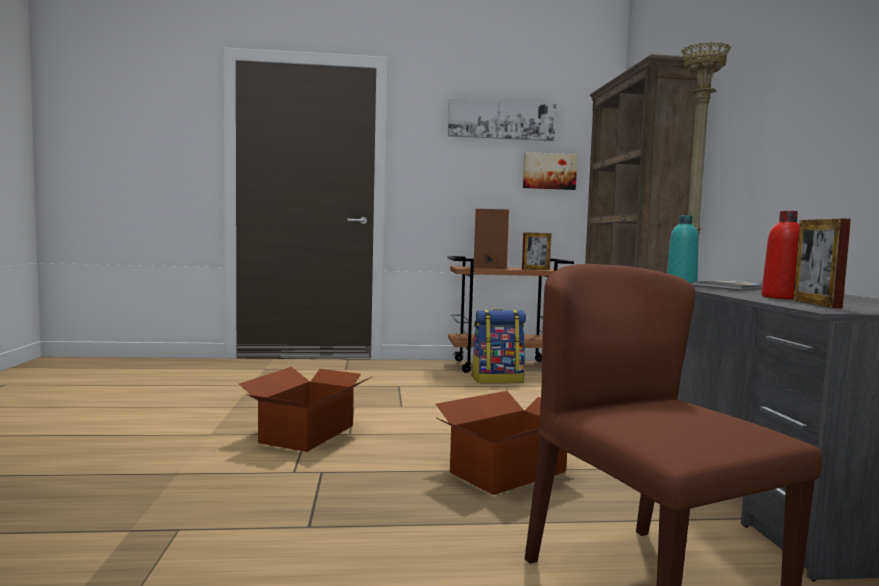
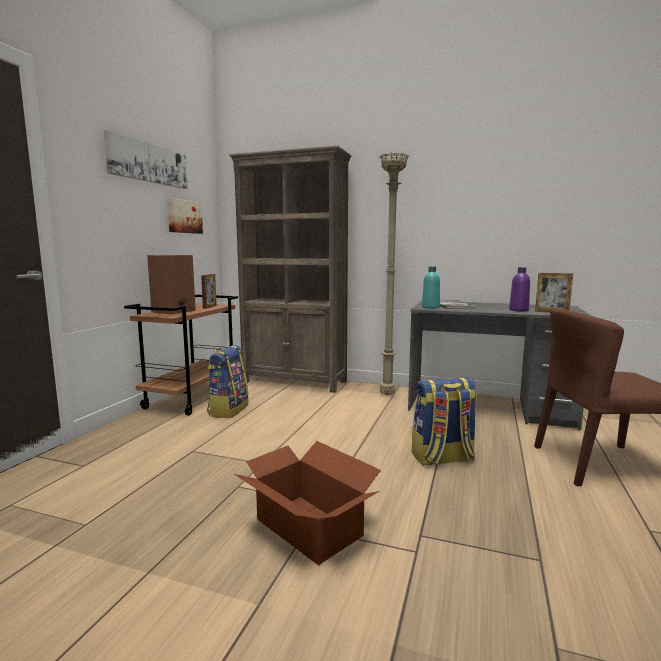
camera: 65 degrees left, 5 degrees up
(506, 472) = (442, 458): cardboard box -> backpack
(781, 297) = (518, 310): red bottle -> purple bottle

